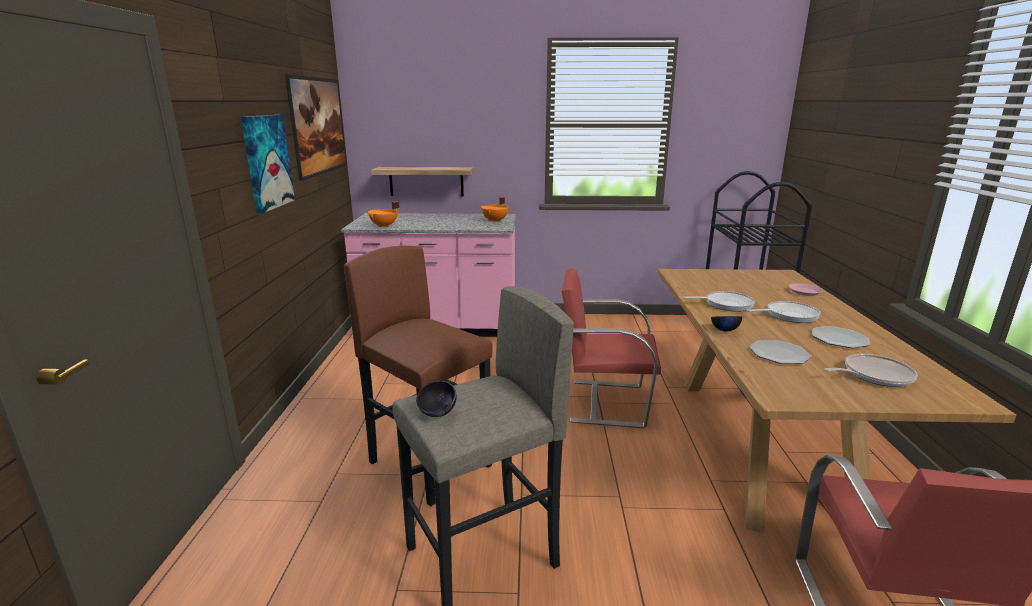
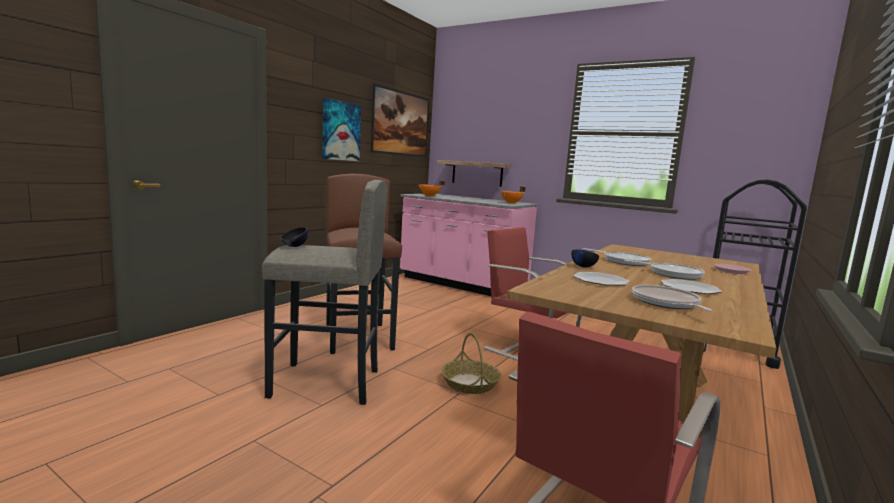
camera: 30 degrees right, 10 degrees down
(614, 480) = (470, 383): none -> basket
(874, 375) = (666, 303): frying pan -> frying pan turned 120 degrees counterclockwise

